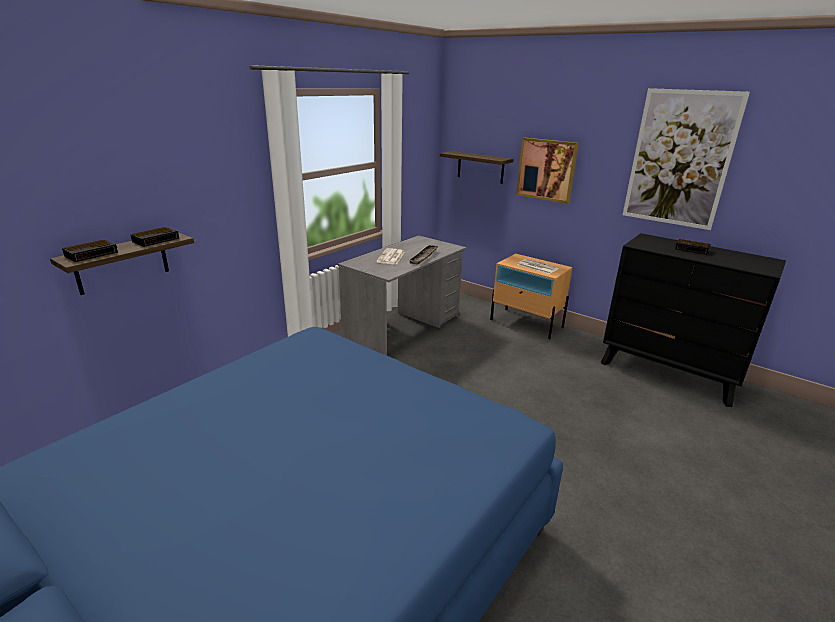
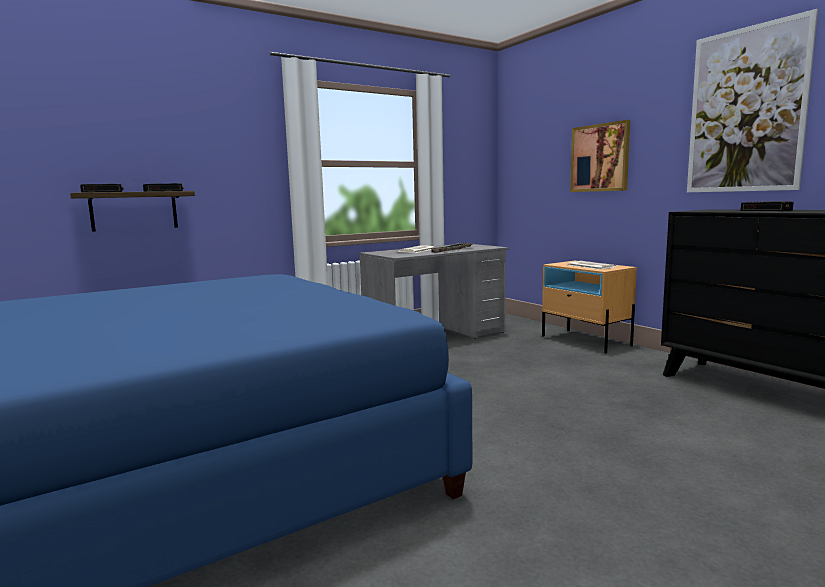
camera: 20 degrees right, 15 degrees down
(480, 167) = (535, 170): shelf -> none

